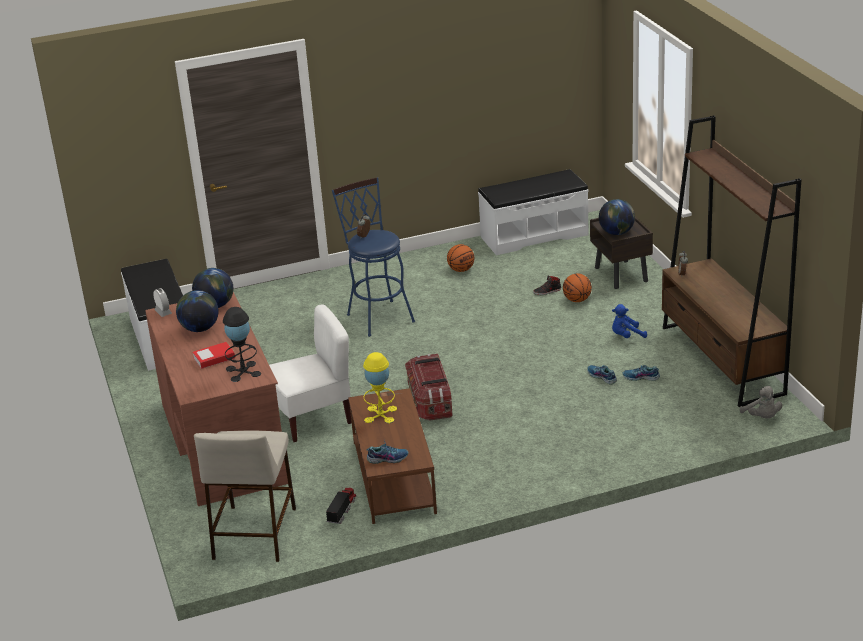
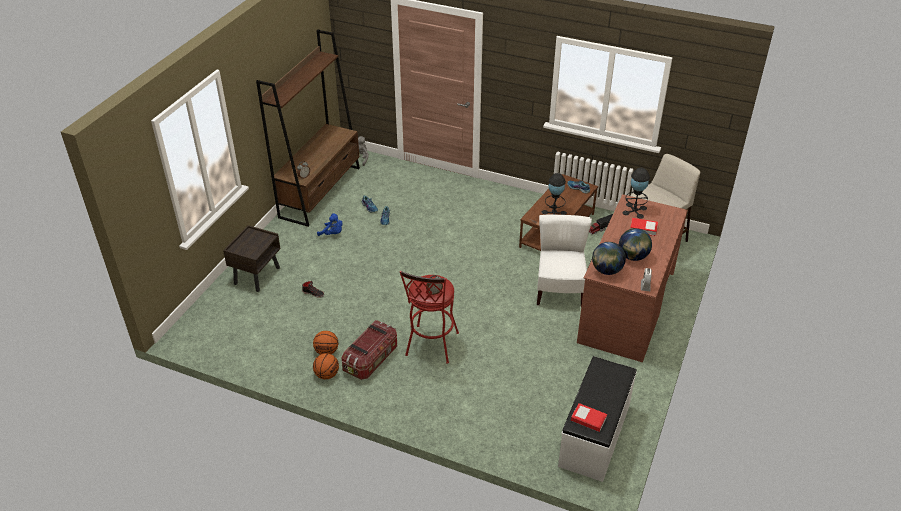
camera: 140 degrees left, 10 degrees up
(150, 270) = (588, 419): none -> book
(313, 418) = (559, 291): white chair -> white chair turned 75 degrees clockwise
(378, 315) = (430, 347): blue stool -> red stool
(380, 414) = (554, 212): yellow table lamp -> black table lamp
(430, 401) = (486, 261): storage box -> storage box (371, 359)
(534, 235) = (236, 350): white bench -> none
(577, 300) = (311, 274): basketball -> basketball (327, 375)
(617, 233) = (260, 241): globe -> none

